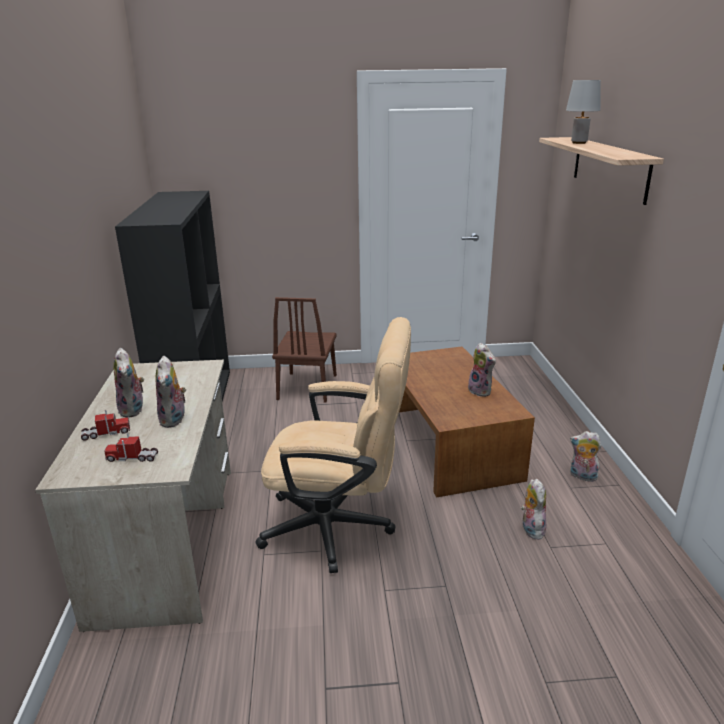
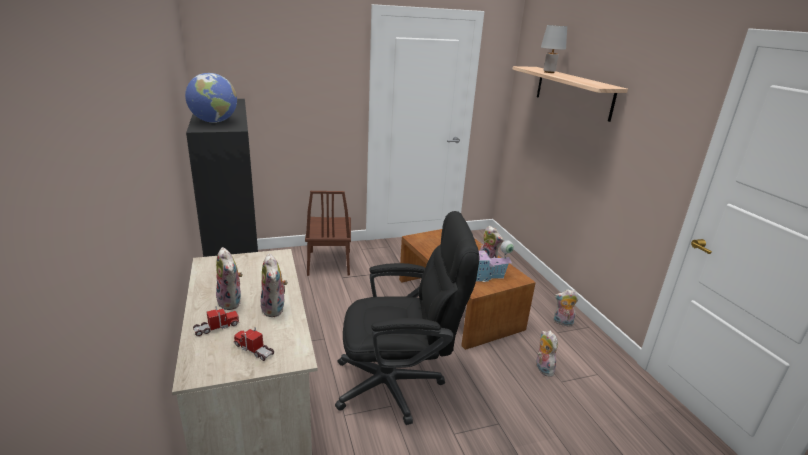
camera: 15 degrees left, 0 degrees up
(132, 458) = (254, 349): toy truck -> toy truck turned 45 degrees clockwise
(153, 215) = (214, 122): none -> globe
(339, 528) = (399, 384): beige office chair -> black office chair
(472, 407) = (487, 276): none -> toy house

